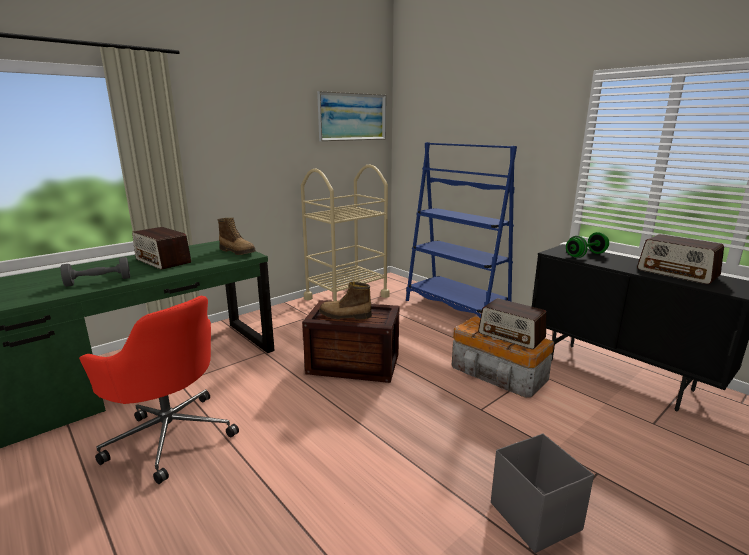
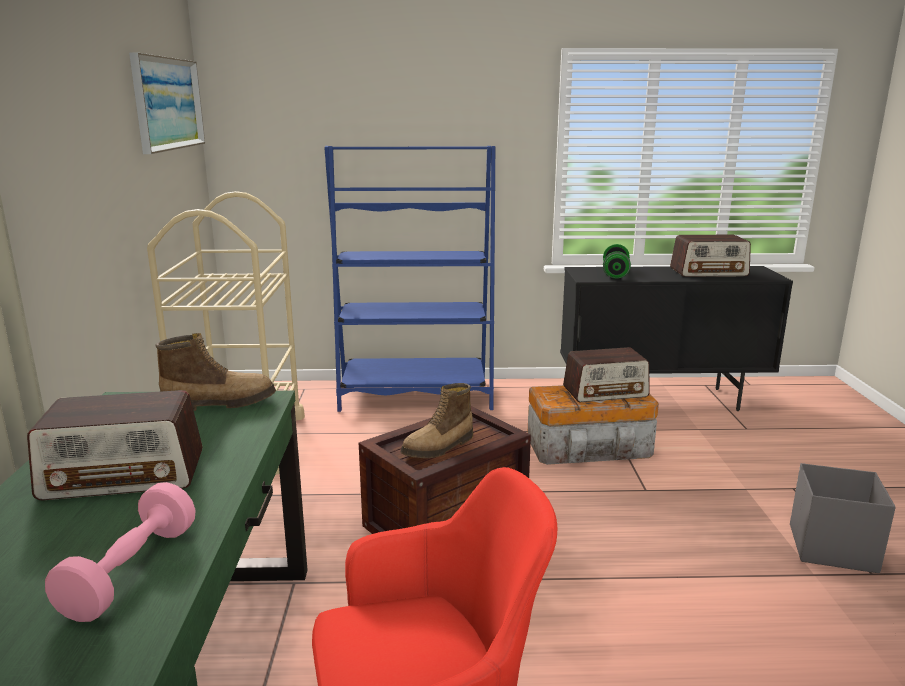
camera: 50 degrees left, 0 degrees up
(99, 281) = (131, 571): grey dumbbell -> pink dumbbell

